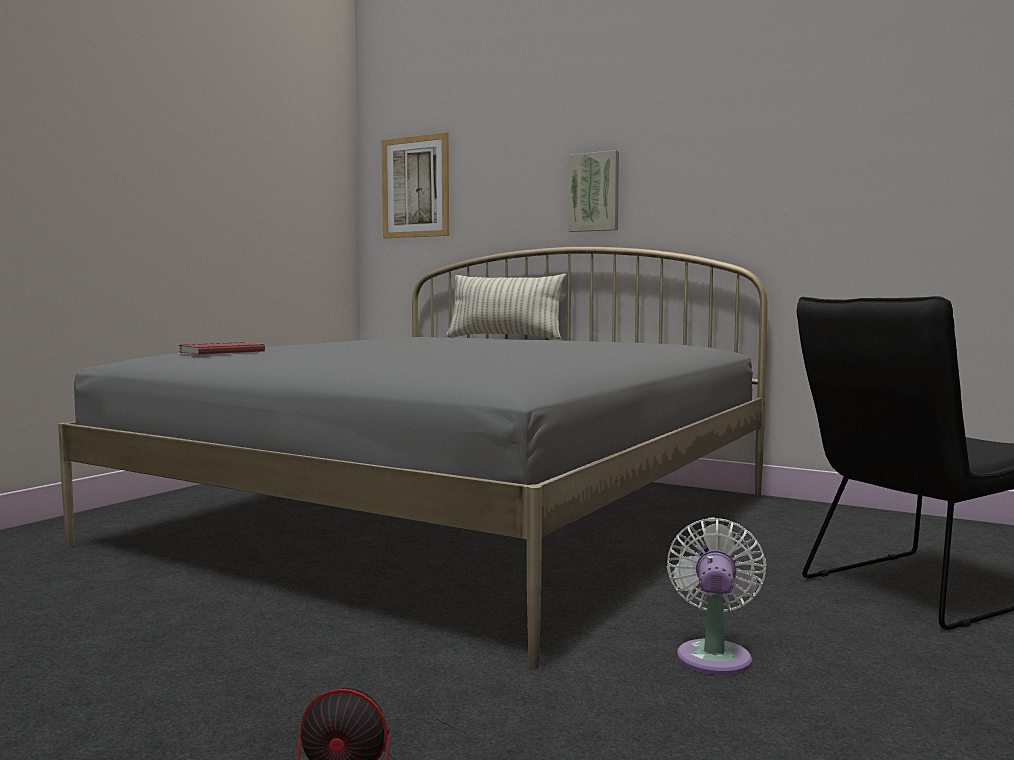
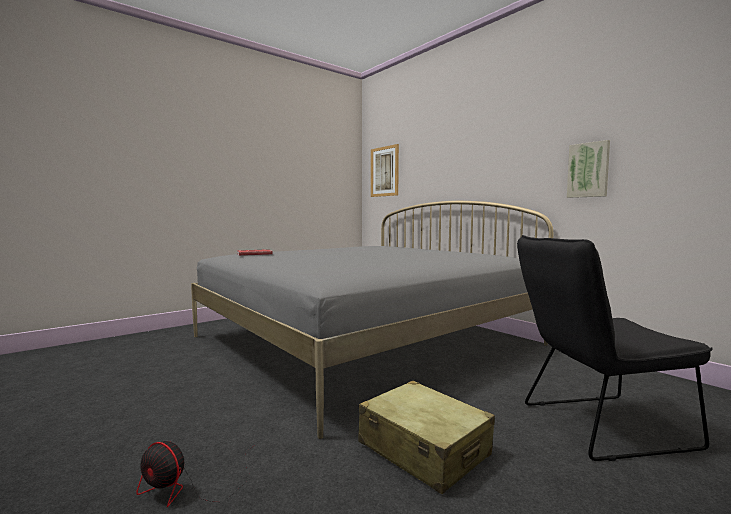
camera: 20 degrees right, 0 degrees up
(505, 338) = (418, 248): pillow -> none
(594, 192) = (464, 171): picture -> picture (588, 170)
(714, 655) = (424, 449): white fan -> beige suitcase

